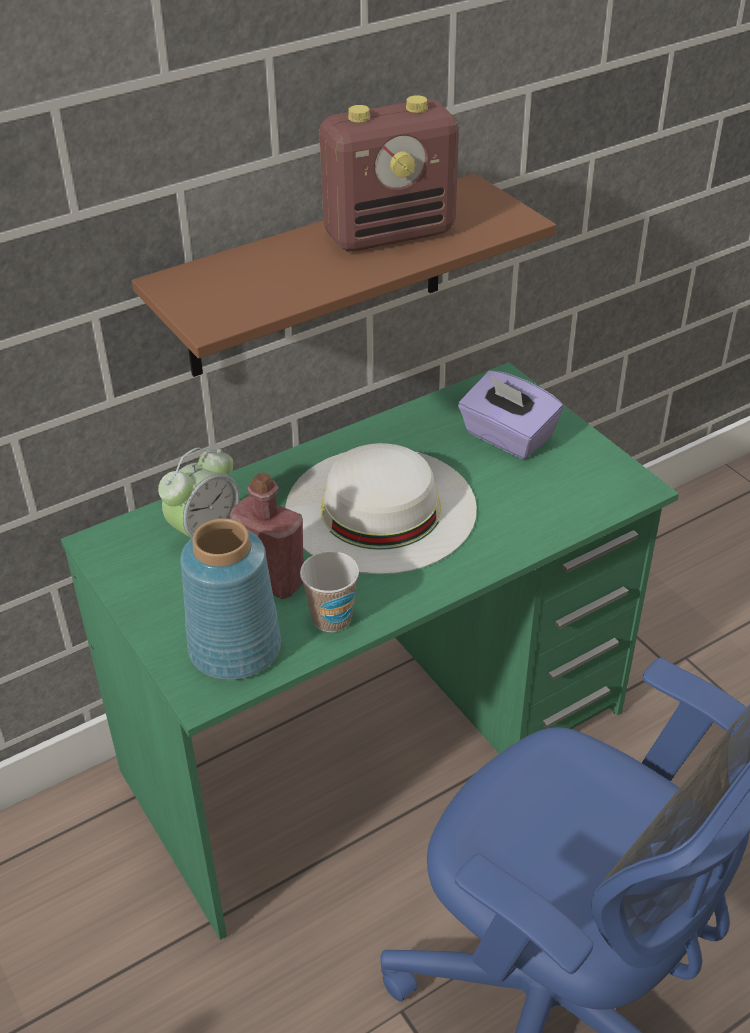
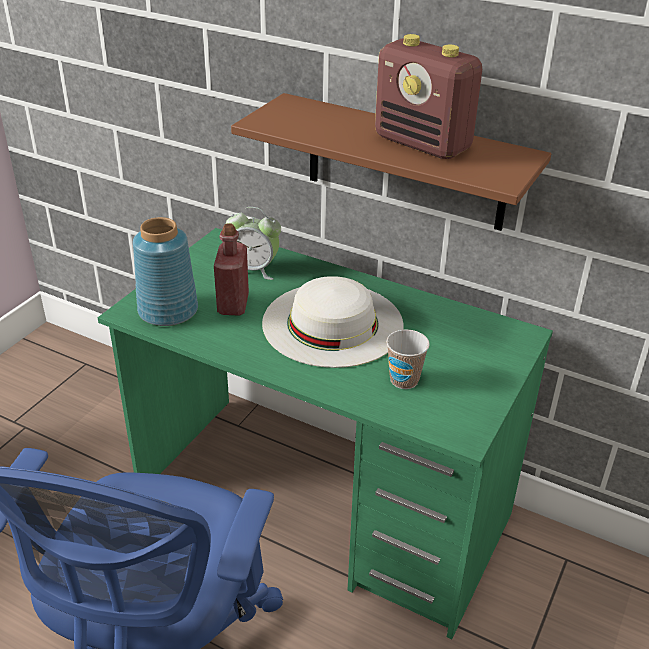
camera: 60 degrees right, 5 degrees down
(331, 618) = (216, 337): cup -> cup (404, 380)
(507, 437) = (460, 354): purple tissue box -> none

